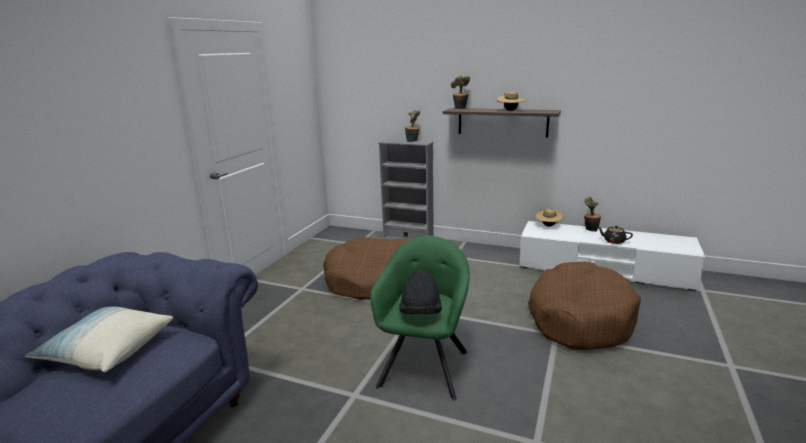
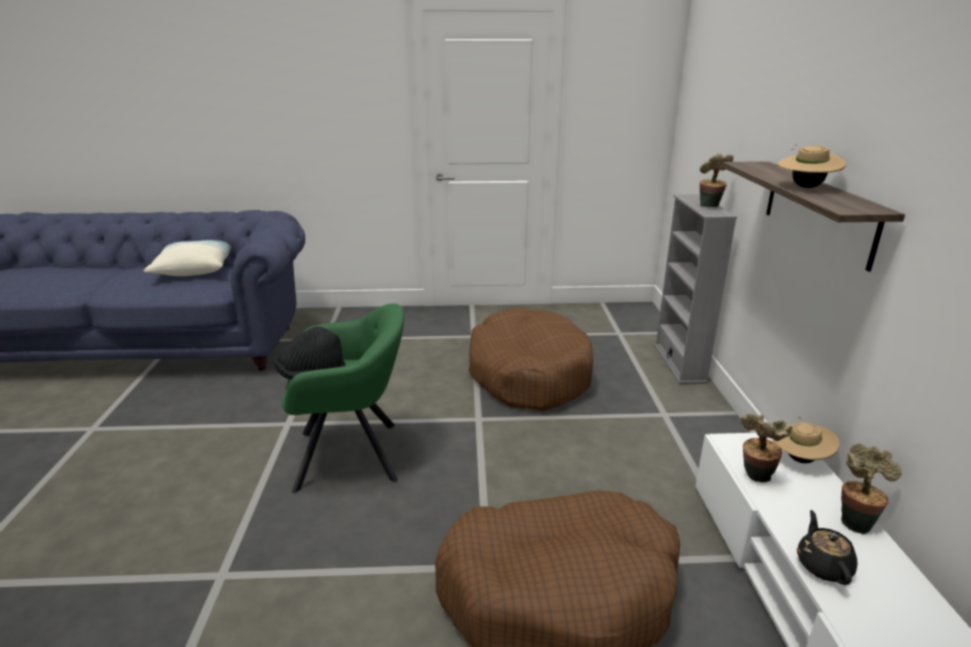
camera: 65 degrees right, 5 degrees up
(460, 109) = (762, 165): potted plant -> potted plant (755, 477)

